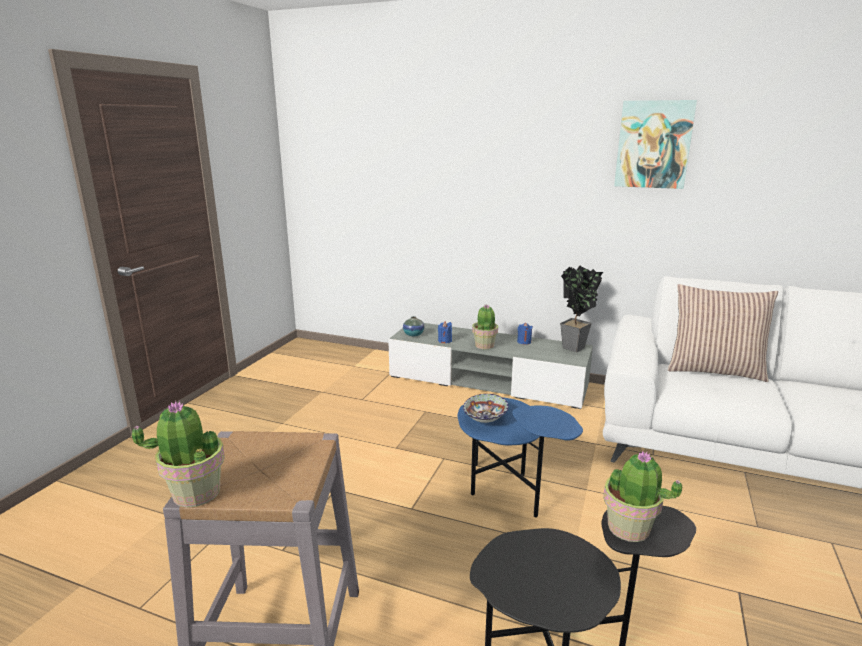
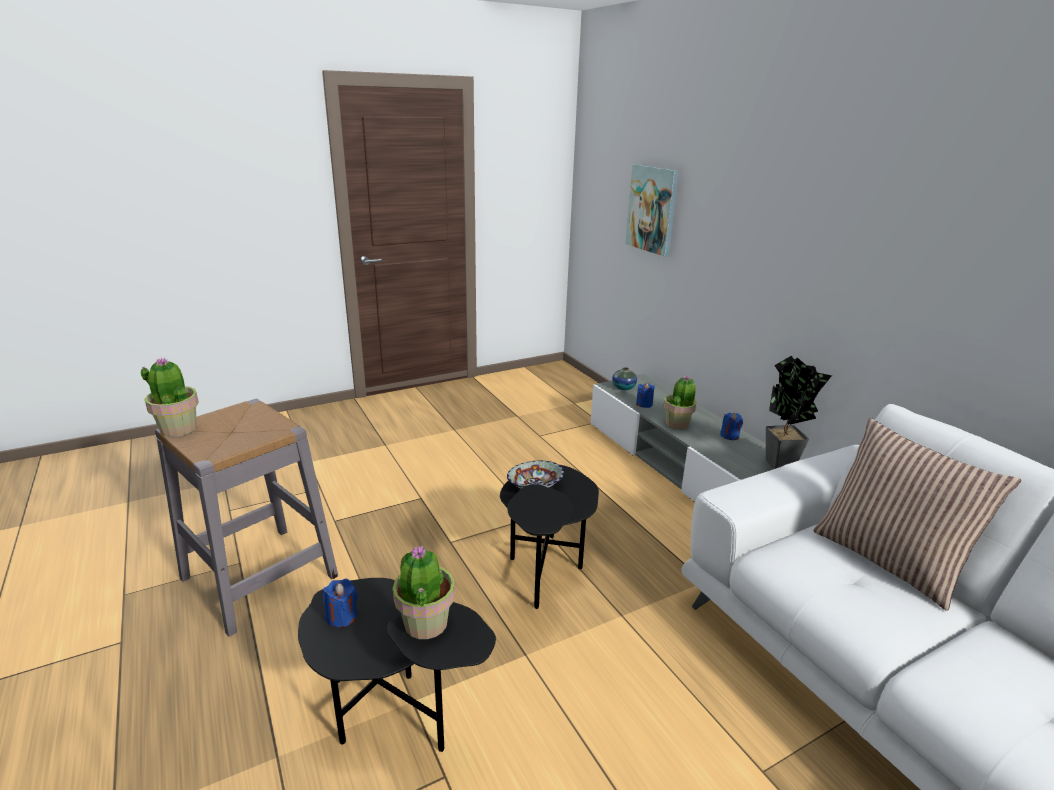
camera: 40 degrees right, 5 degrees up
(507, 491) = (544, 573): blue side table -> black side table
(522, 581) = (342, 616): none -> blue candle
(653, 144) = (941, 203): picture -> picture (652, 209)

